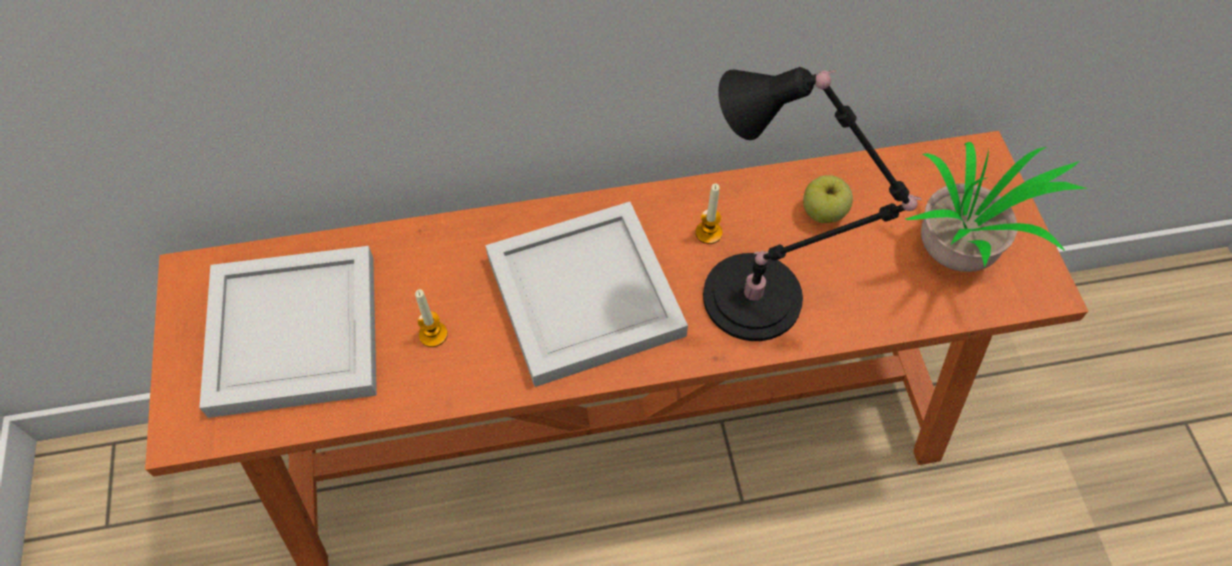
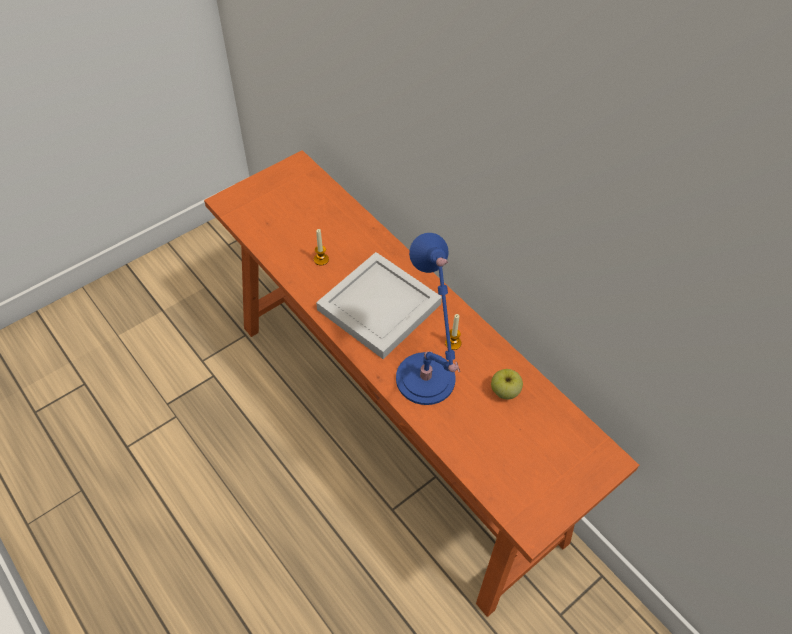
camera: 60 degrees right, 5 degrees down
(297, 331) = (293, 212): white tray -> none
(761, 300) = (426, 383): black table lamp -> blue table lamp
(958, 256) = (522, 472): potted plant -> none

